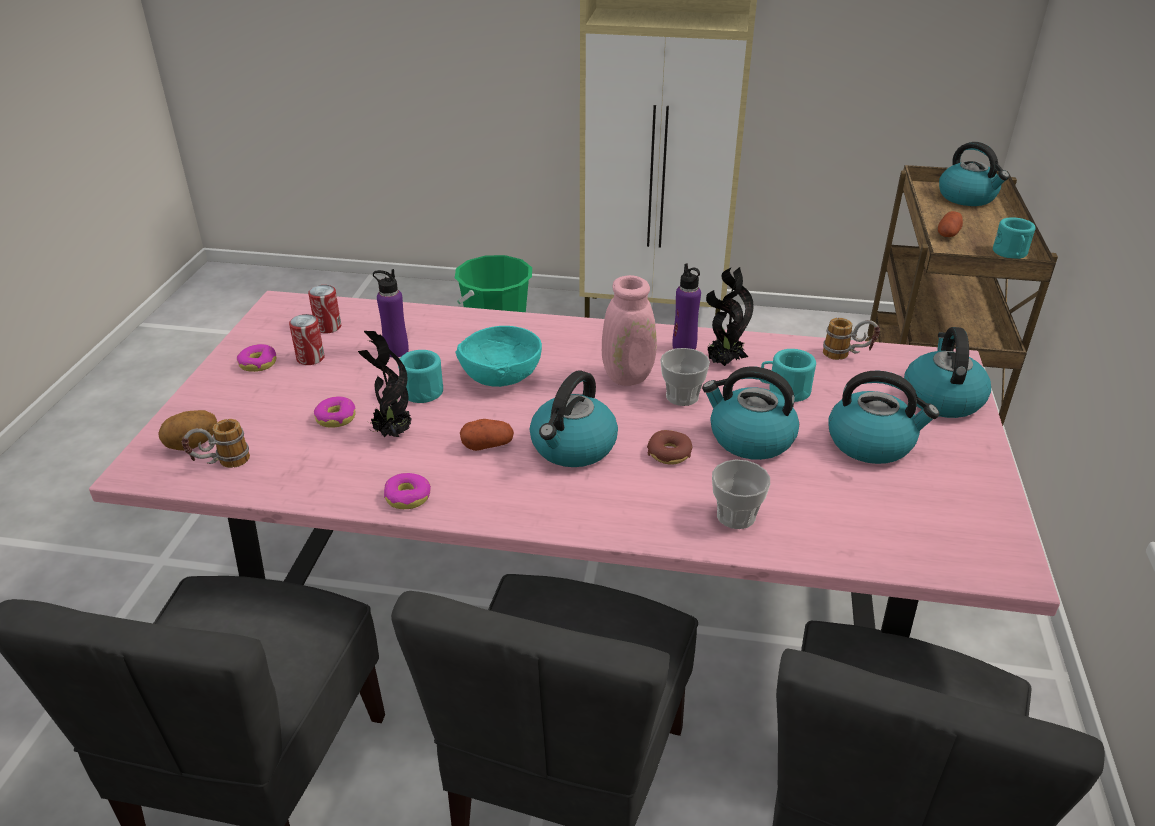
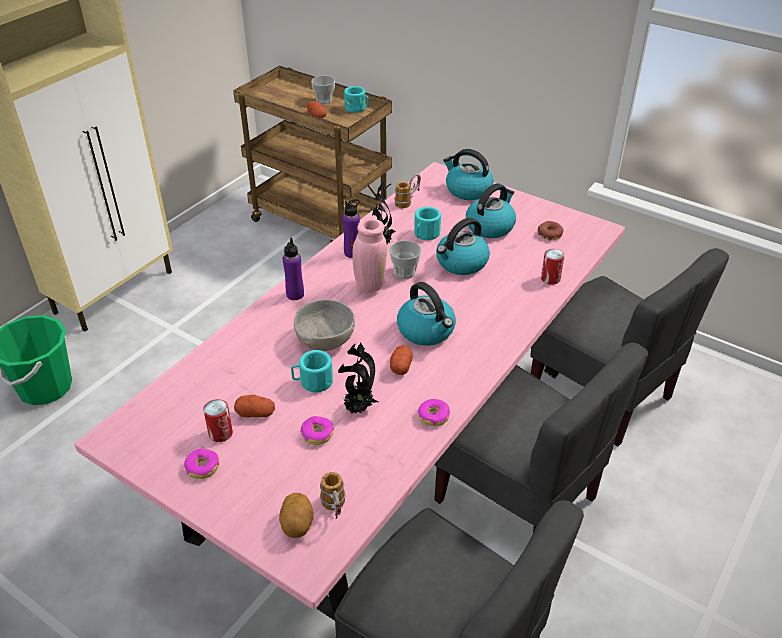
camera: 65 degrees left, 5 degrees up
(328, 327) = (179, 414): can -> can (550, 279)
(350, 369) = (256, 413): none -> potato
(396, 351) = (250, 383): purple bottle -> purple bottle (295, 294)
(501, 375) = (324, 339): turquoise bowl -> grey bowl
(669, 453) = (456, 296): donut -> donut (550, 234)
(736, 516) = (523, 292): cup -> cup (324, 100)
(967, 197) = (282, 91): kettle -> none

